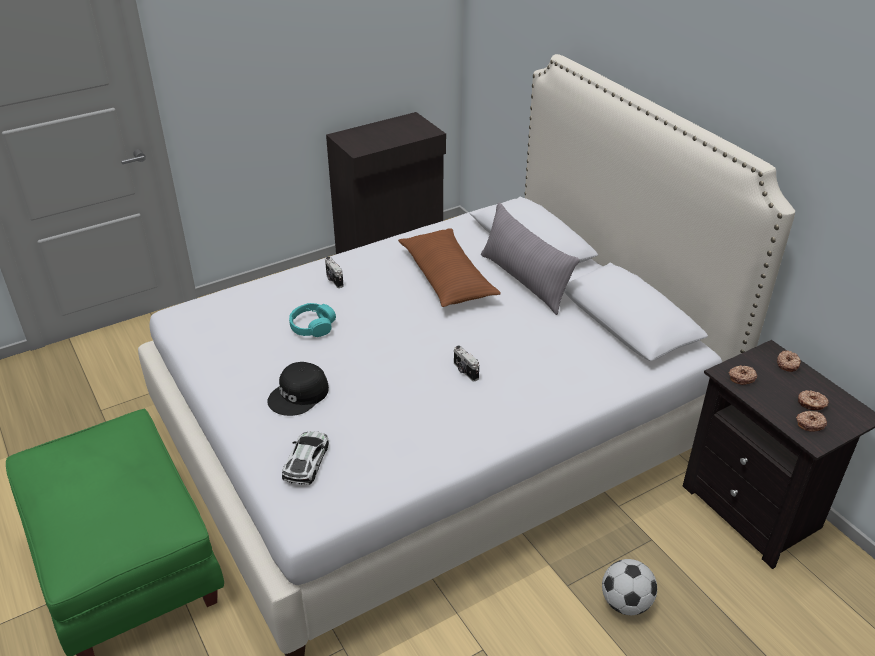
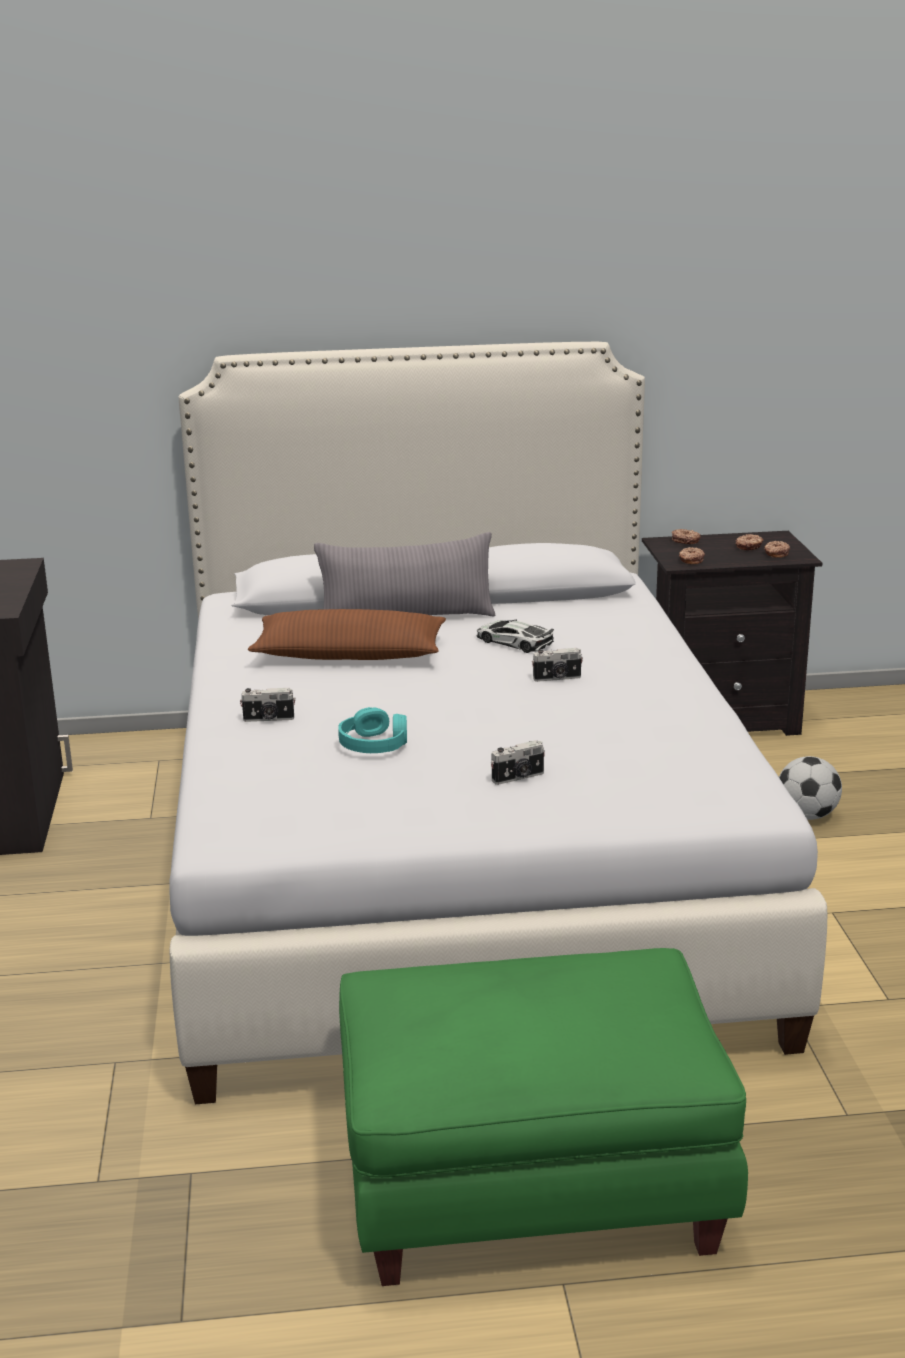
camera: 65 degrees left, 15 degrees down
(299, 395) = (518, 777): black cap -> camera
(307, 461) = (658, 790): toy car -> toy car (514, 642)

